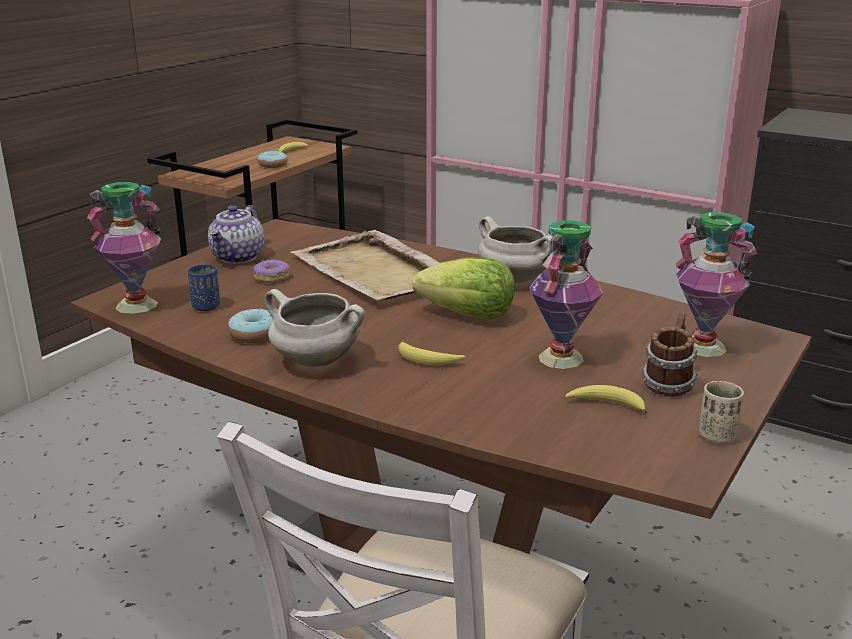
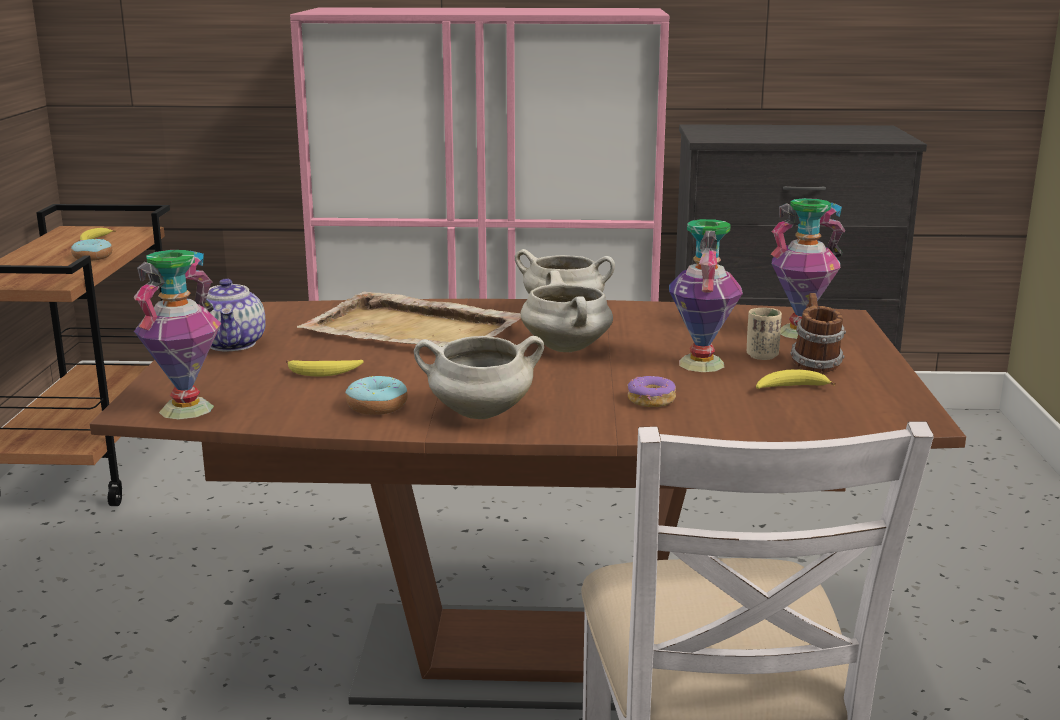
camera: 30 degrees left, 5 degrees down
(206, 307) = (276, 394): blue cup -> none
(271, 278) = (306, 355): donut -> donut (651, 400)
(427, 360) = (587, 390): banana -> banana (324, 372)
(468, 315) = (568, 348): lettuce -> white cooking pot
(717, 436) = (901, 390): beige cup -> beige cup (762, 356)

